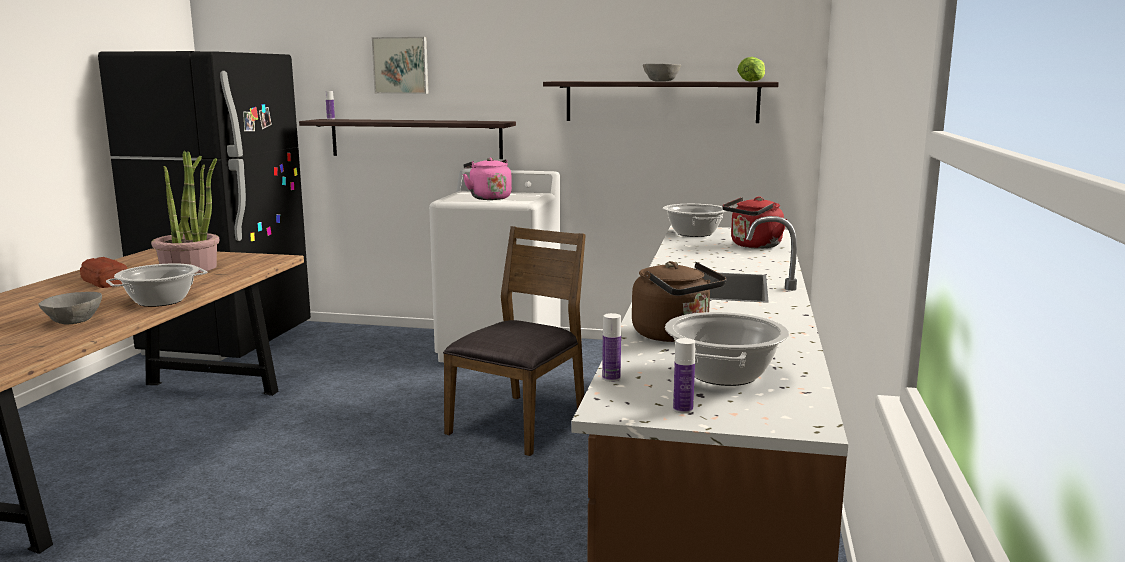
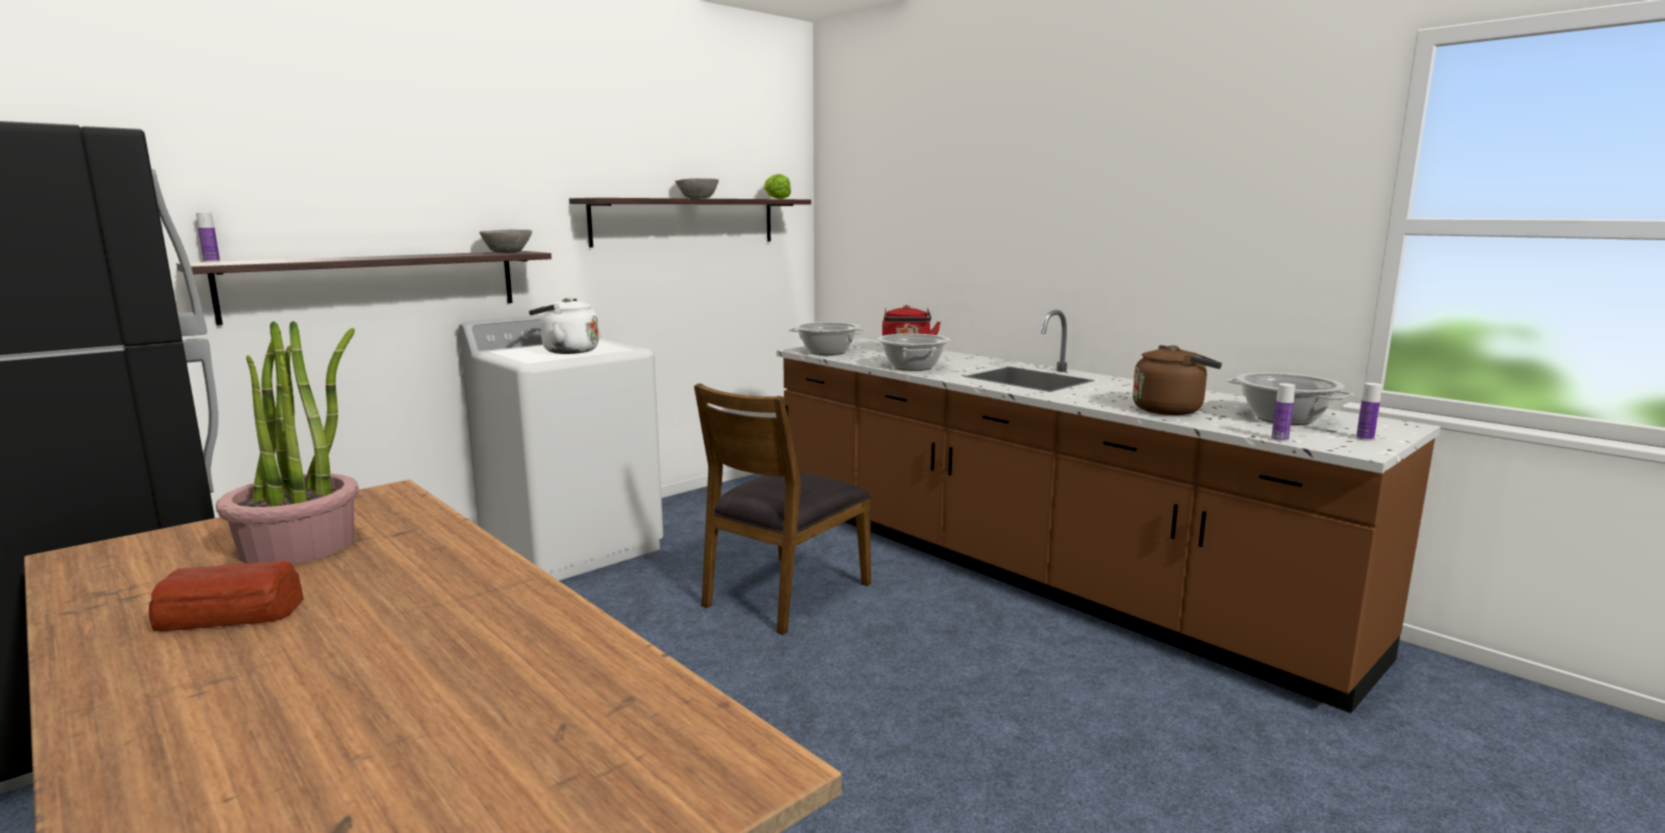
camera: 55 degrees left, 0 degrees up
(73, 321) = (497, 661): grey bowl -> grey bowl (507, 252)
(160, 301) = (497, 586): cooking pot -> cooking pot (912, 367)
(401, 65) = (341, 172): picture -> none
(488, 198) = (566, 351): pink kettle -> white kettle
(520, 422) = (785, 594): brown chair -> brown chair turned 120 degrees counterclockwise

